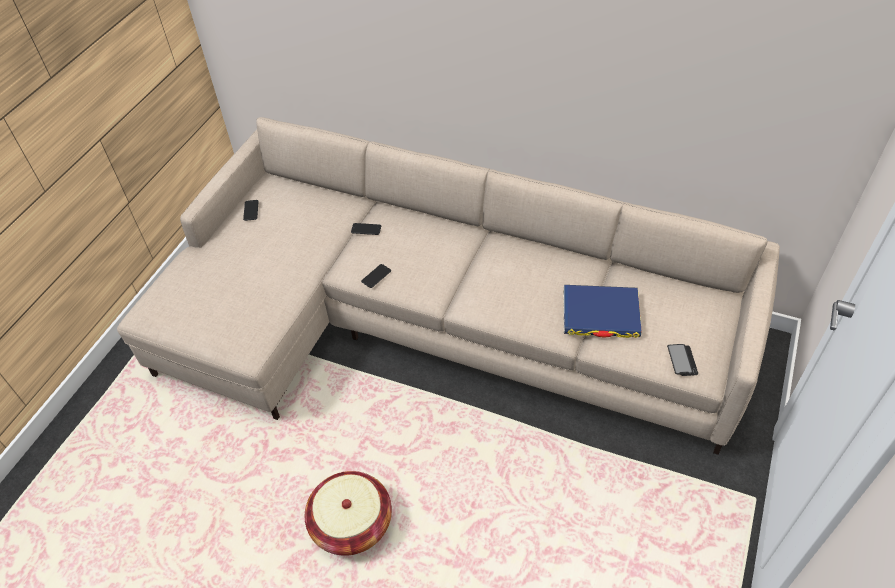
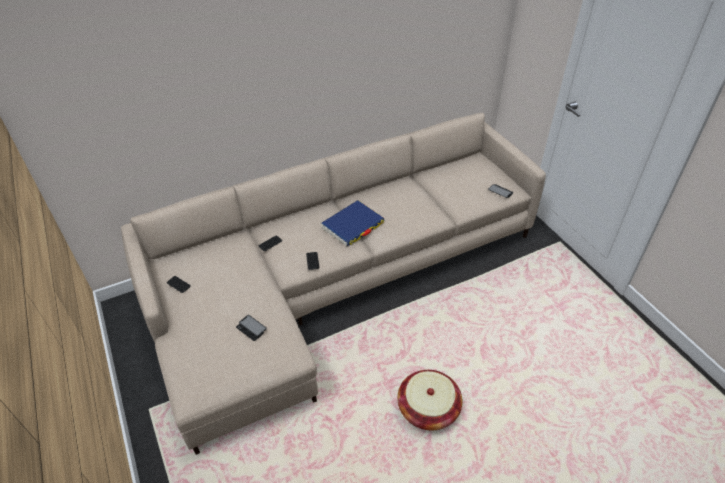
camera: 50 degrees left, 5 degrees down
(246, 296) = (251, 328): none -> phone
(600, 314) = (443, 198): blue book -> blue book (353, 225)

